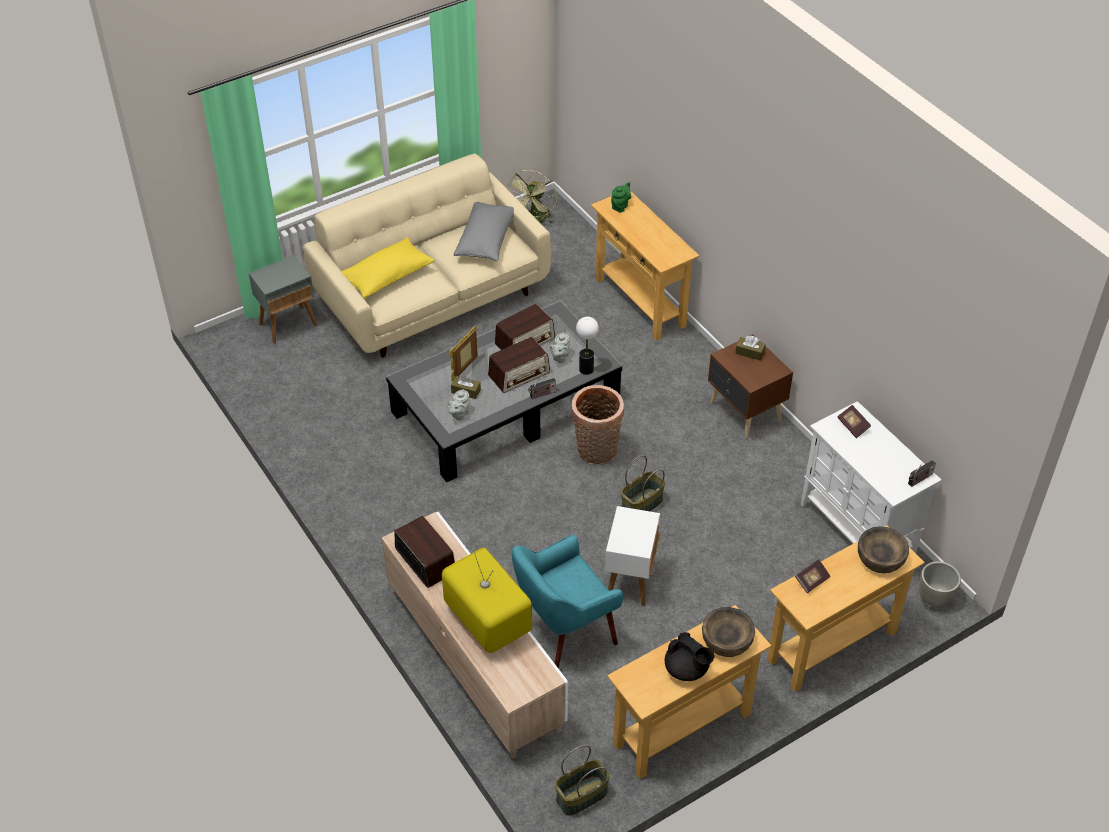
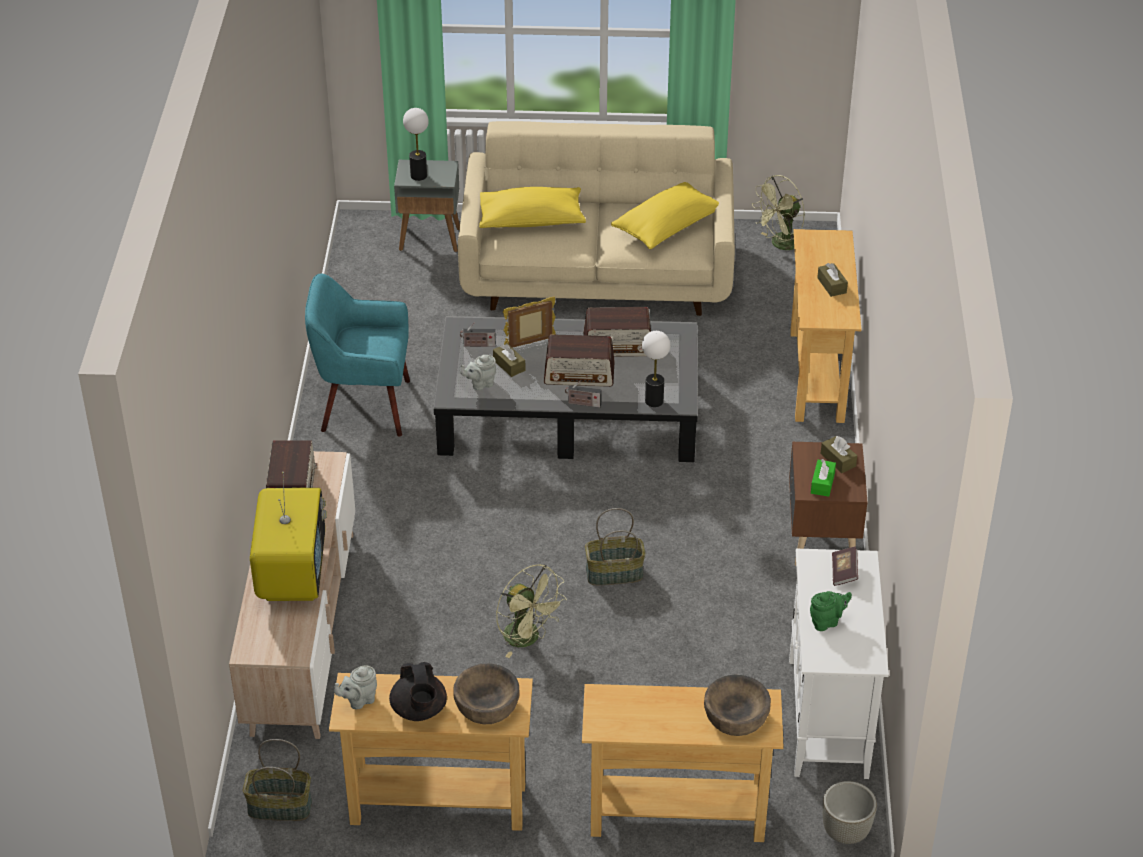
camera: 35 degrees right, 5 degrees down
(276, 279) = (418, 176): none -> table lamp
(486, 240) = (668, 227): grey pillow -> yellow pillow
(560, 357) = (638, 377): grey teapot -> grey teapot (359, 700)
(564, 633) = (412, 652): turquoise armchair -> turquoise armchair (364, 406)
(596, 452) = (617, 500): basket -> none
(620, 206) = (824, 244): green teapot -> green teapot (827, 621)
(630, 580) = (528, 638): white side table -> green fan
(653, 233) = (831, 285): none -> brown tissue box
(755, 373) = (822, 483): none -> green tissue box
(811, 580) = (637, 699): book -> none
(919, 480) = (861, 662): radio -> radio (477, 345)

